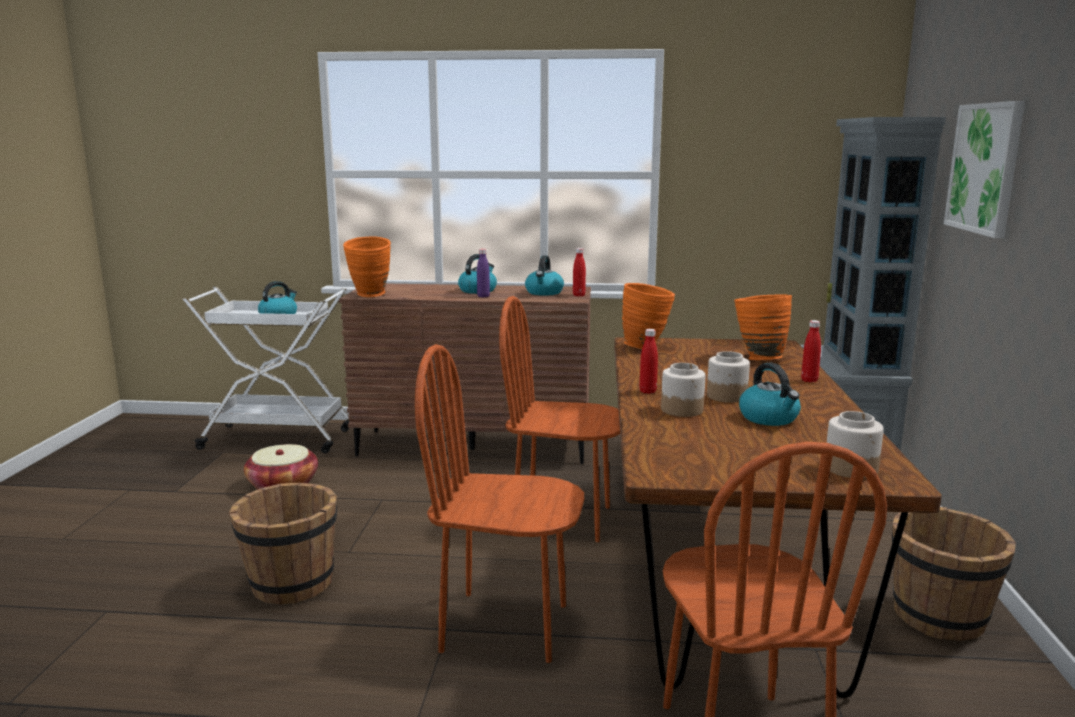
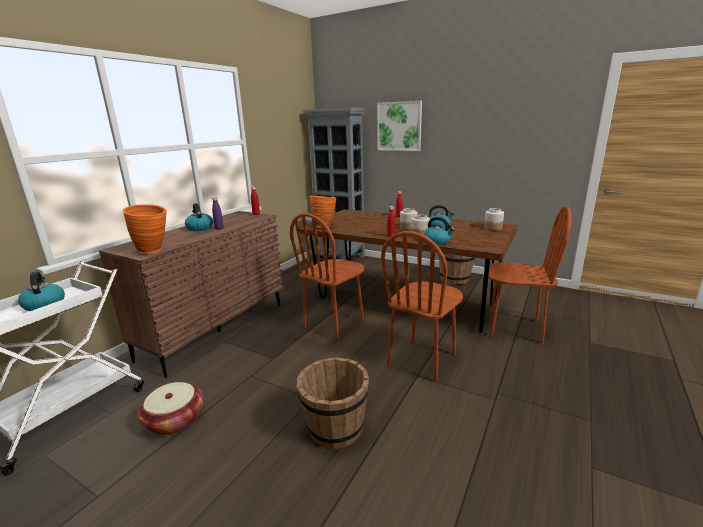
camera: 65 degrees left, 5 degrees up
(544, 292) = (236, 218): kettle -> kettle (438, 241)
(758, 358) = (363, 216): orange vase -> none

